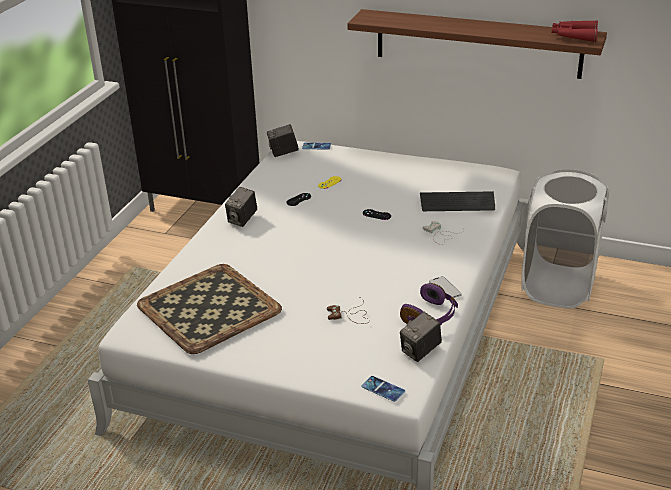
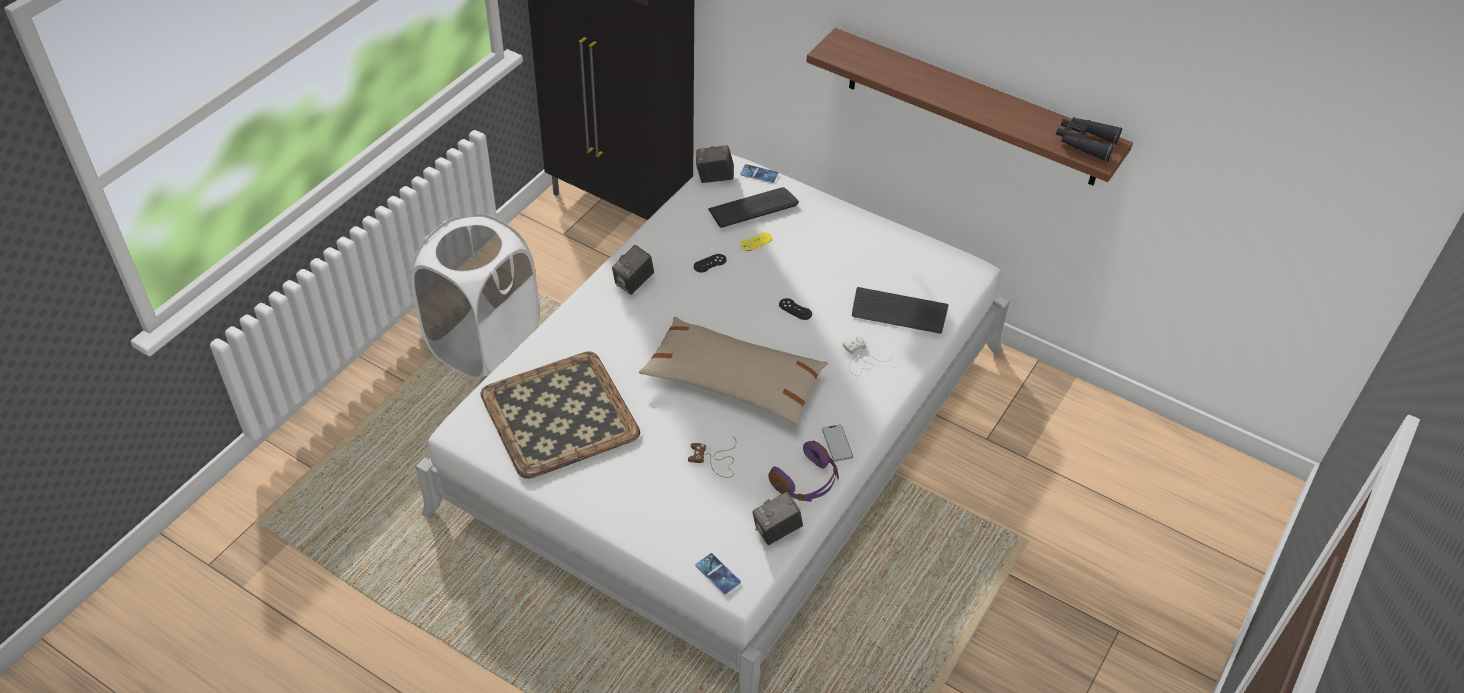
camera: 10 degrees right, 15 degrees up
(319, 165) = (752, 208): none -> keyboard
(345, 264) = (733, 381): none -> beige pillow
(558, 286) = (1016, 420): white laundry basket -> white laundry basket (484, 345)
(573, 36) = (1085, 143): red binoculars -> black binoculars

